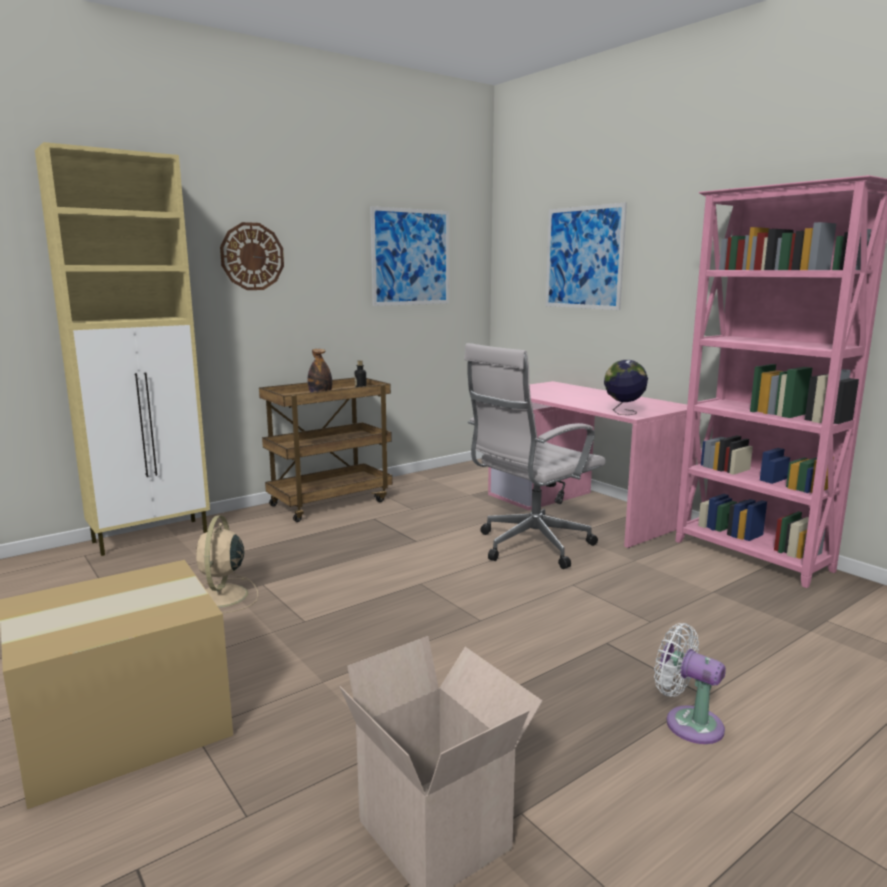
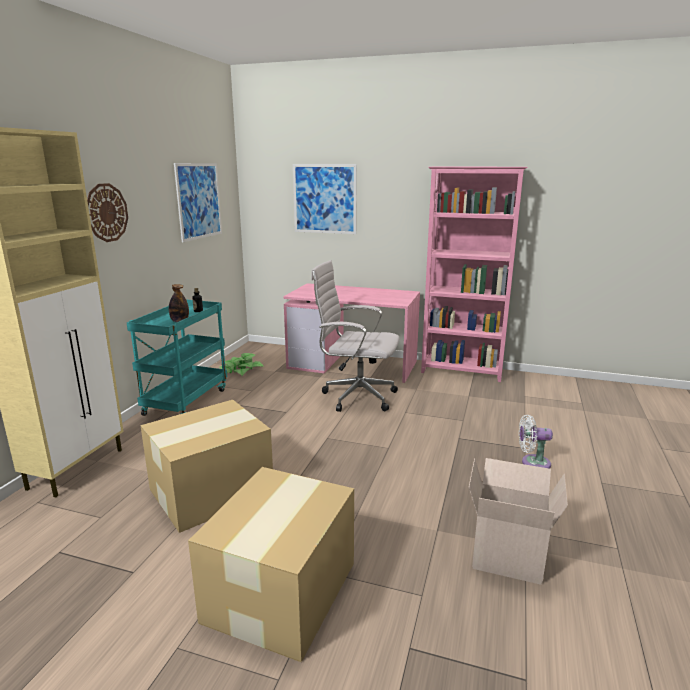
camera: 35 degrees left, 5 degrees up
(221, 597) = (213, 491): beige fan -> cardboard box
(330, 502) = (186, 401): brown cart -> turquoise cart
(433, 485) = (241, 370): none -> potted plant
(529, 547) = (355, 396): white office chair -> white office chair turned 90 degrees clockwise
(623, 413) = (393, 302): globe -> none

